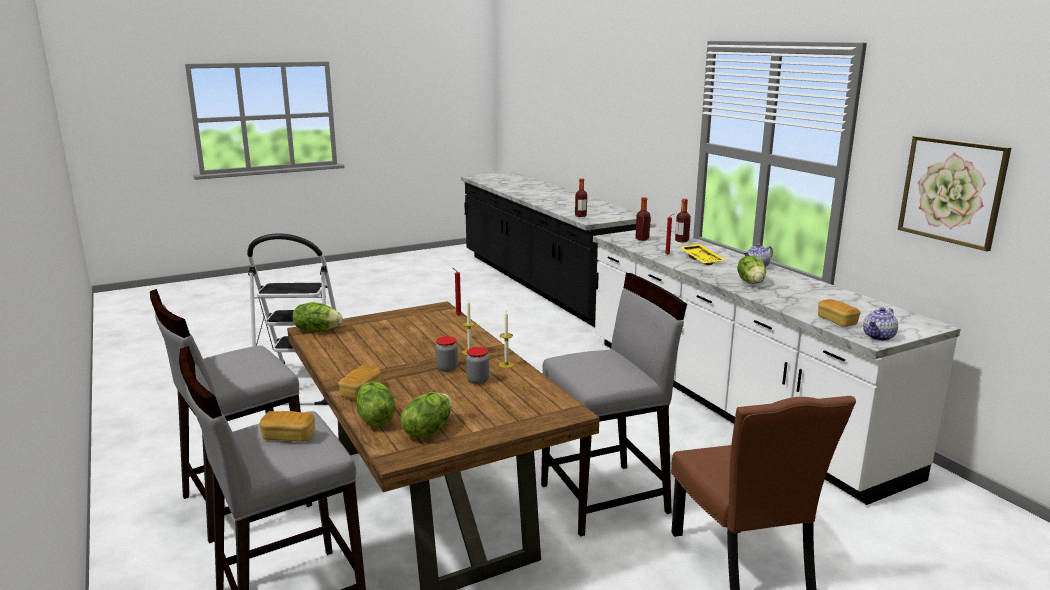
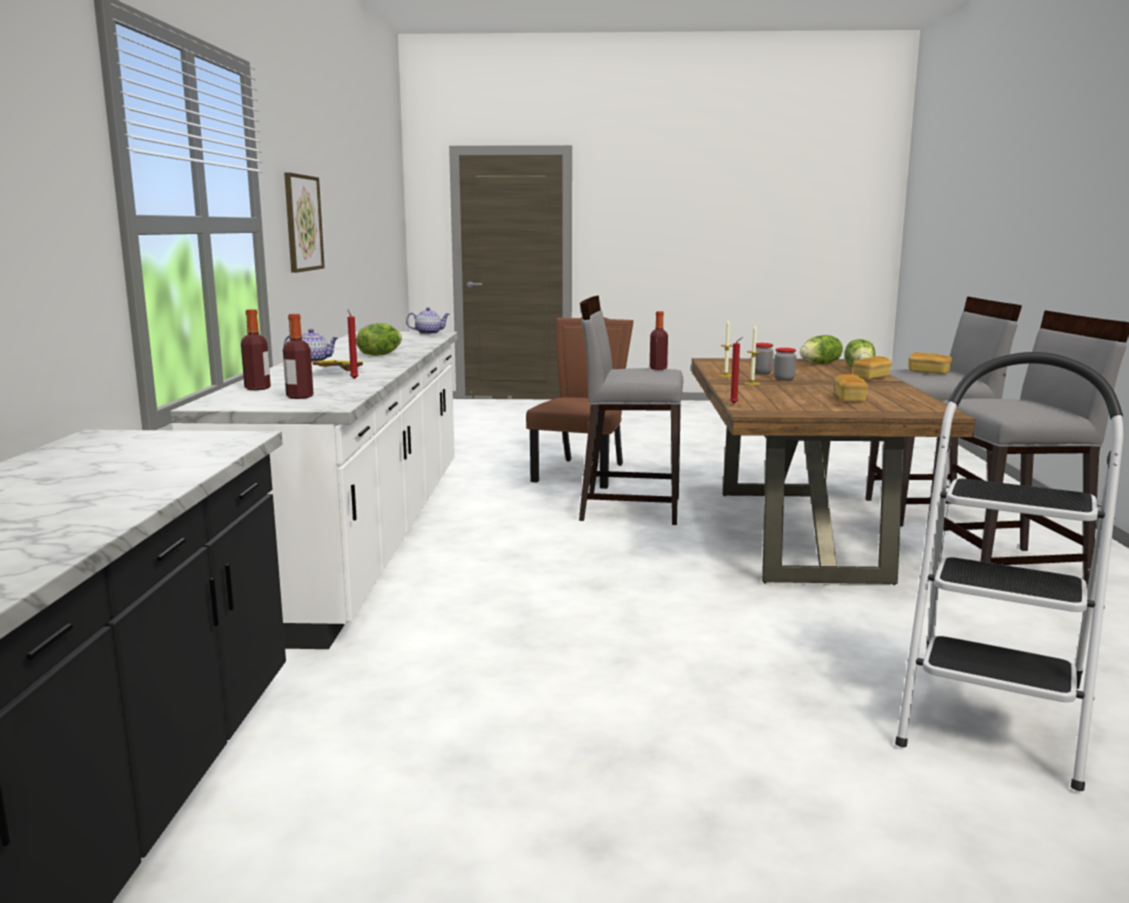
camera: 150 degrees left, 5 degrees down
(317, 330) = (929, 411): lettuce -> none
(580, 216) = (202, 451): bottle -> bottle (658, 368)
(837, 321) = (422, 338): bread -> bread (849, 399)

